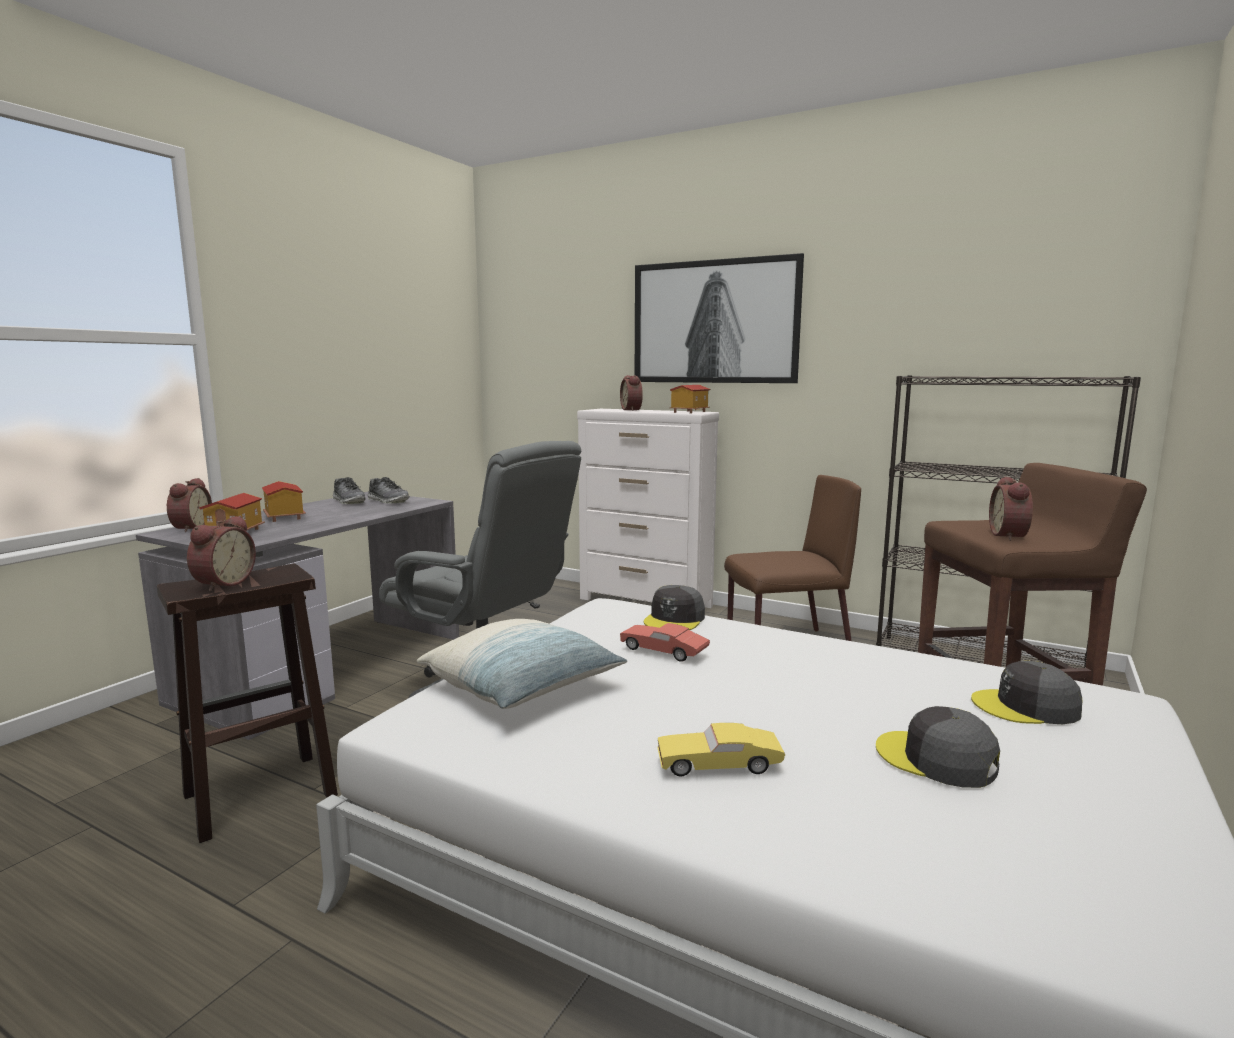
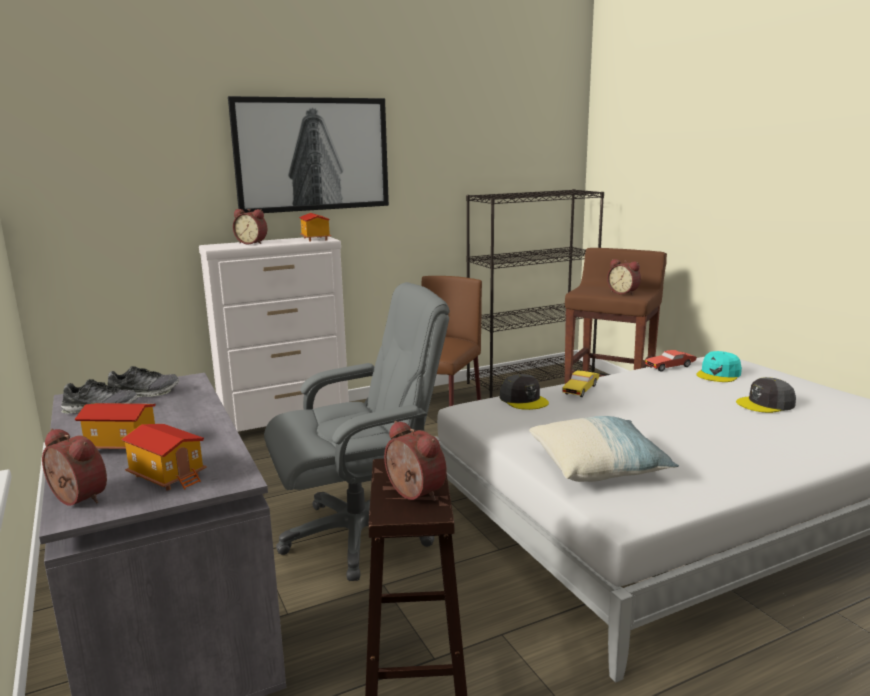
camera: 55 degrees left, 5 degrees up
(664, 651) = (581, 416): red toy car -> red toy car (670, 367)
(719, 765) = (741, 444): yellow toy car -> yellow toy car (580, 389)
(1026, 707) = (719, 374): grey cap -> turquoise cap

